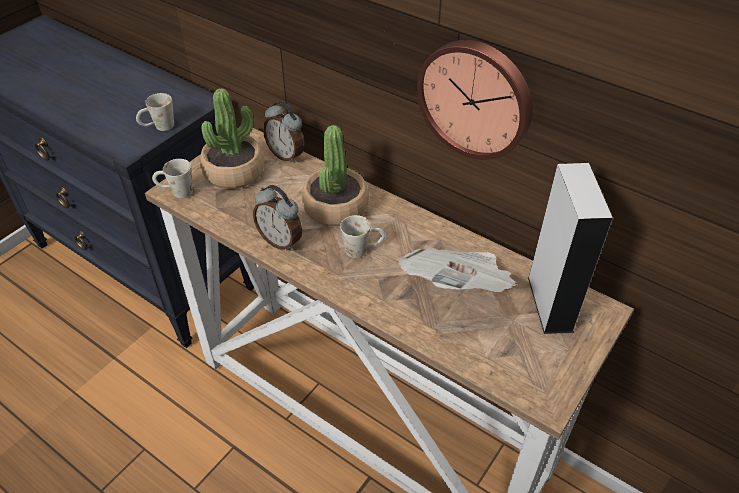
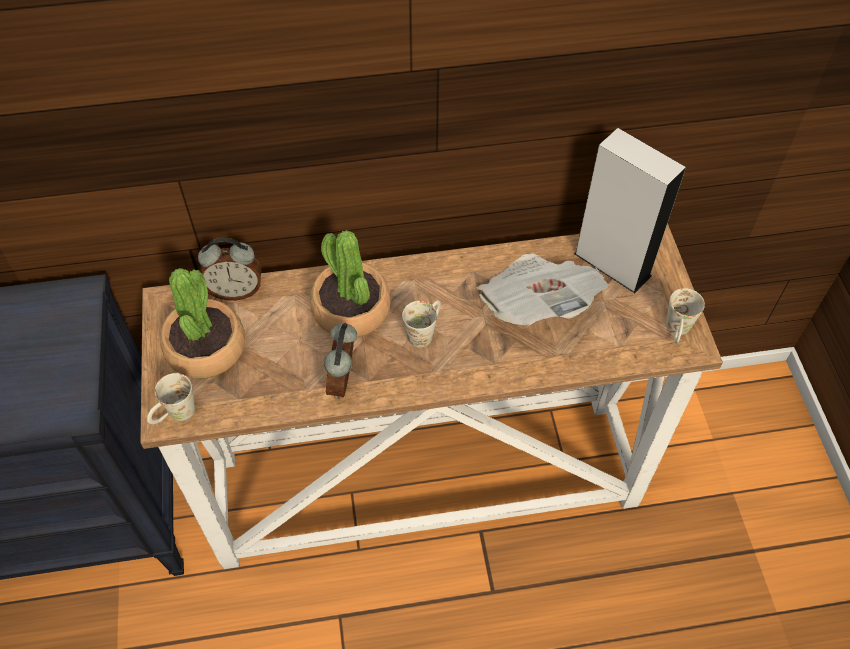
camera: 45 degrees left, 10 degrees up
(159, 127) = (71, 361): white mug -> white mug (677, 332)
(281, 241) = (344, 381): alarm clock -> alarm clock turned 105 degrees clockwise
(476, 98) = (472, 122): wall clock -> none

